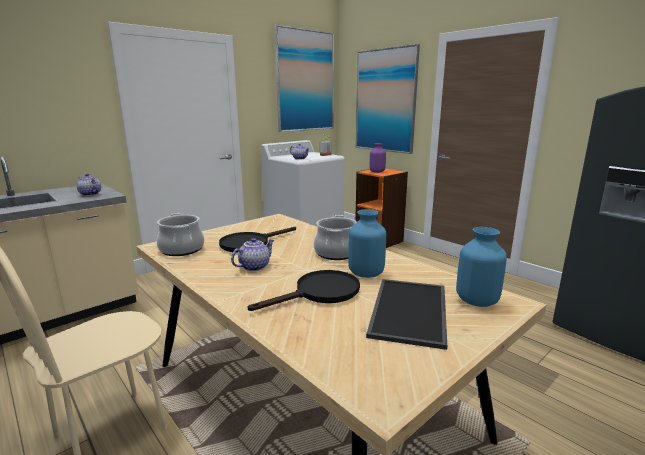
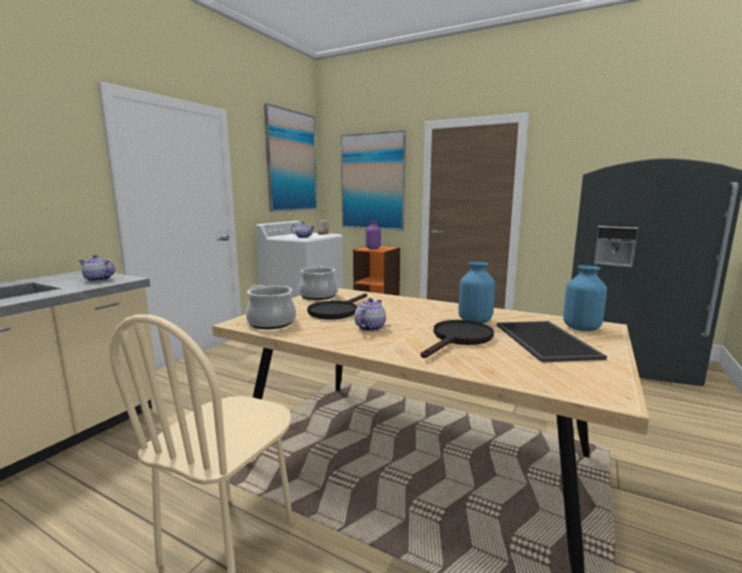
camera: 20 degrees left, 5 degrees down
(336, 253) = (427, 310): cooking pot -> cooking pot (318, 296)

